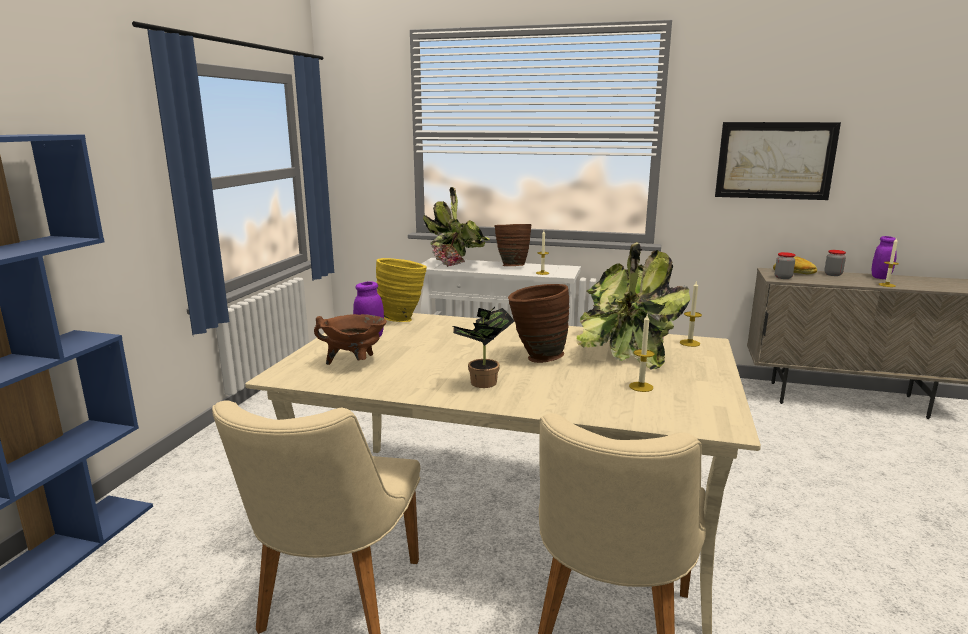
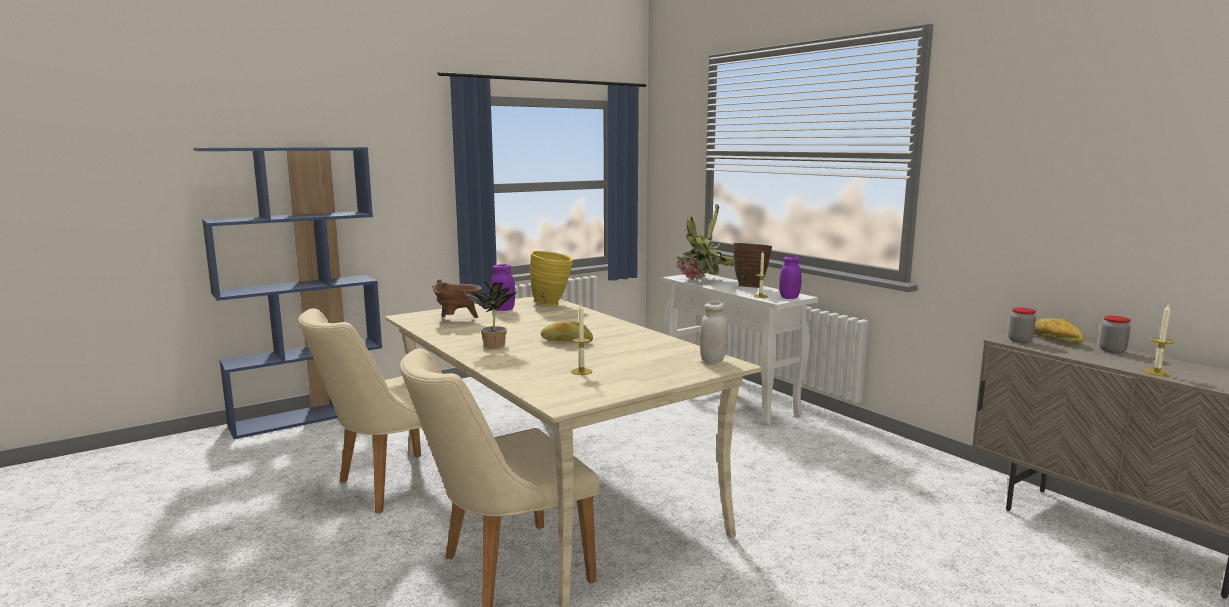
camera: 40 degrees right, 5 degrees down
(536, 358) = (566, 341): brown vase -> bread
(622, 352) = (637, 353): potted plant -> none
(689, 343) = (713, 360): candle -> white jar
(774, 160) = (1049, 189): picture -> none
(880, 277) = (1182, 365): purple jar -> purple jar (789, 297)

